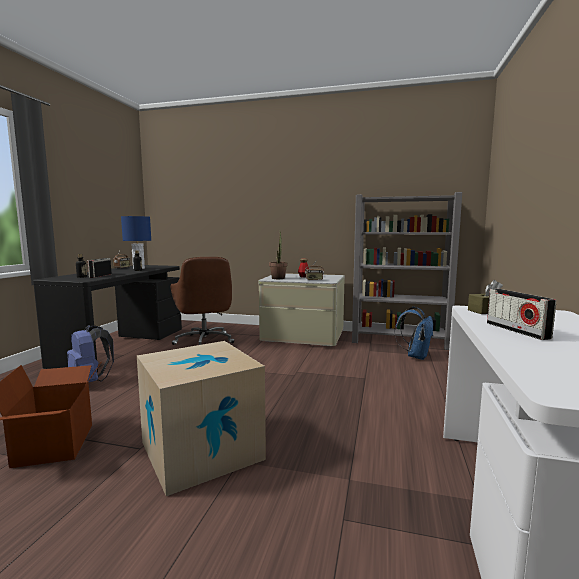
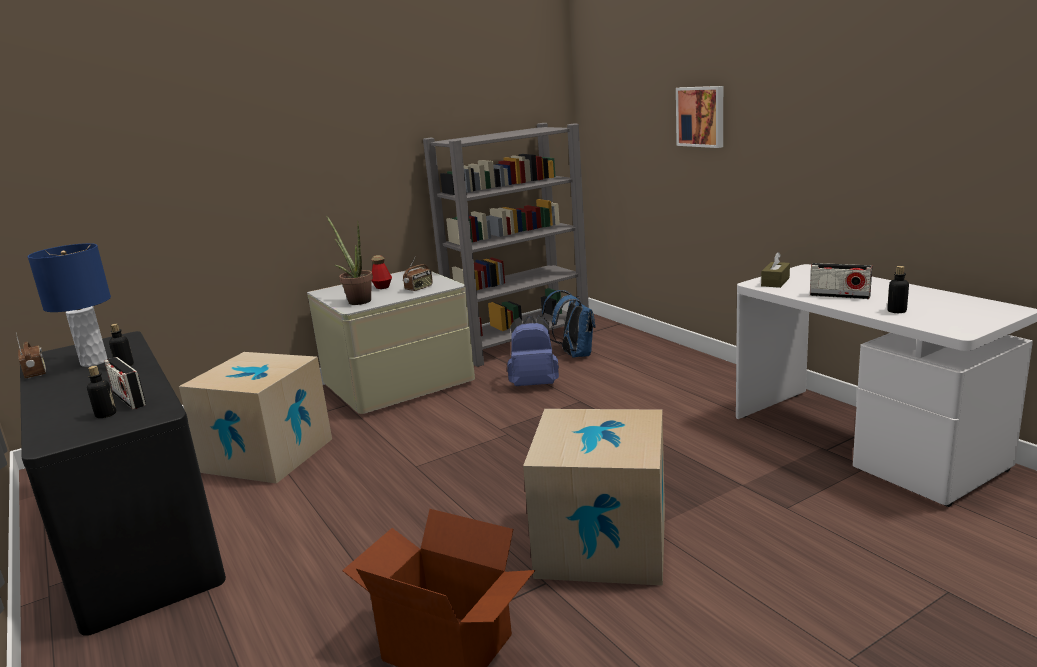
camera: 45 degrees left, 10 degrees up
(90, 382) = (260, 590): blue backpack -> blue backpack (534, 384)
(204, 341) = (268, 455): brown office chair -> cardboard box
(534, 175) = (701, 116): none -> picture
(539, 354) = (896, 311): none -> bottle

